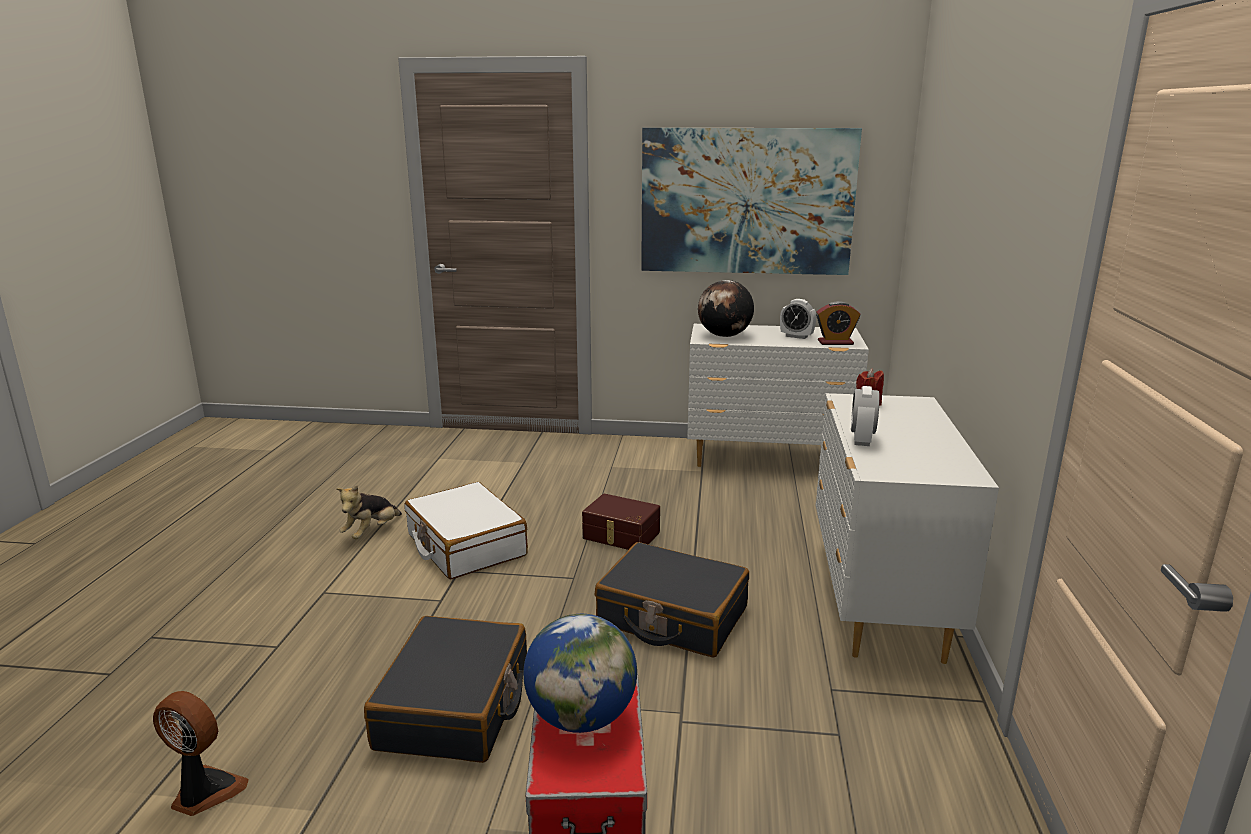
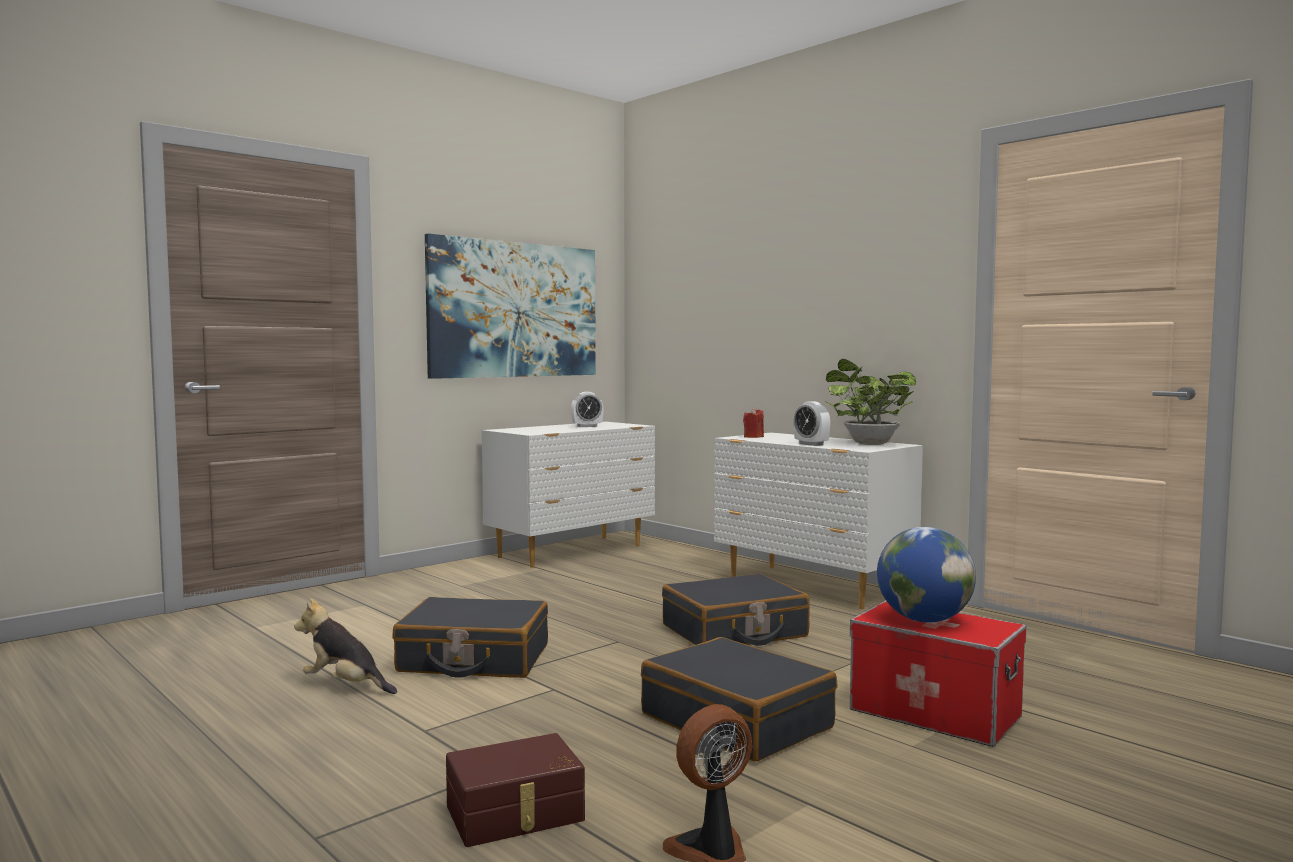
camera: 50 degrees left, 15 degrees down
(371, 532) = (345, 686): plush toy -> plush toy turned 135 degrees clockwise
(465, 545) = (474, 659): white suitcase -> black suitcase
(620, 536) = (586, 613): brown storage box -> brown storage box (516, 814)
(724, 336) = (537, 431): globe -> none
(835, 342) = (624, 425): alarm clock -> none
(937, 459) = (867, 443): none -> potted plant

